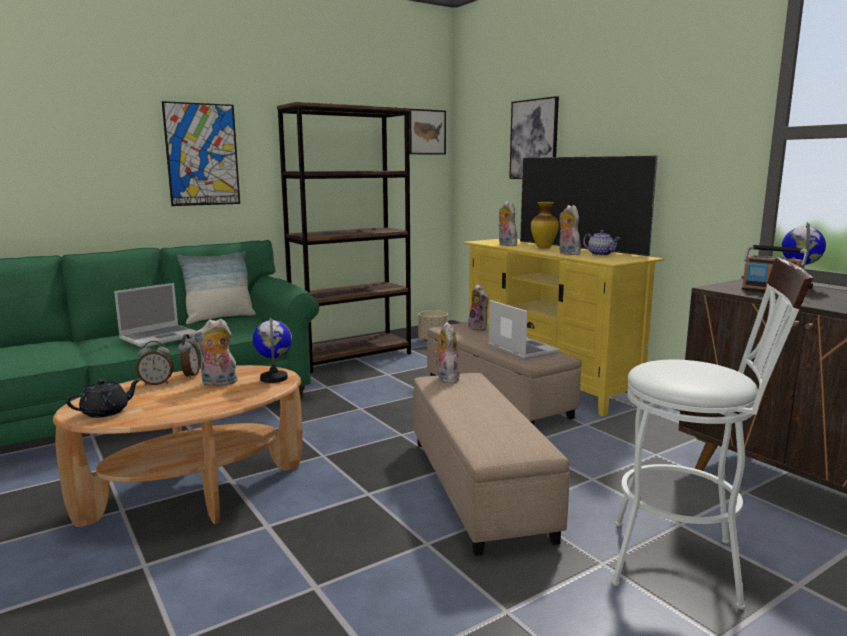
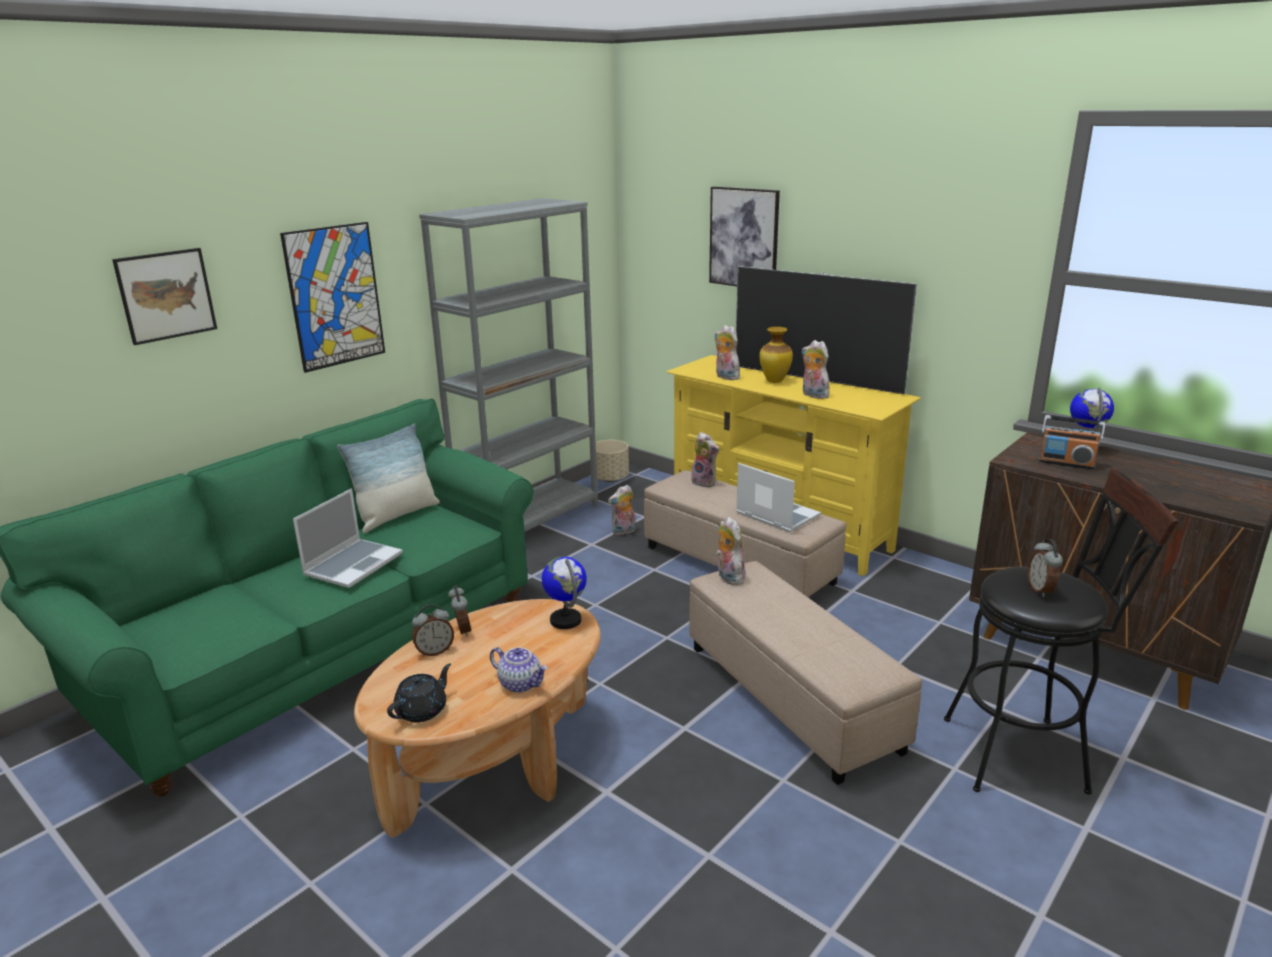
camera: 15 degrees left, 10 degrees up
(218, 383) = (509, 640): plush toy -> plush toy (624, 532)
(352, 357) = (529, 520): brown bookcase -> grey bookcase
(427, 132) = (590, 216): picture -> picture (166, 295)
(600, 254) = (850, 393): teapot -> teapot (521, 684)
(685, 371) = (1041, 590): none -> alarm clock
(688, 564) = (1026, 753): white stool -> black stool

